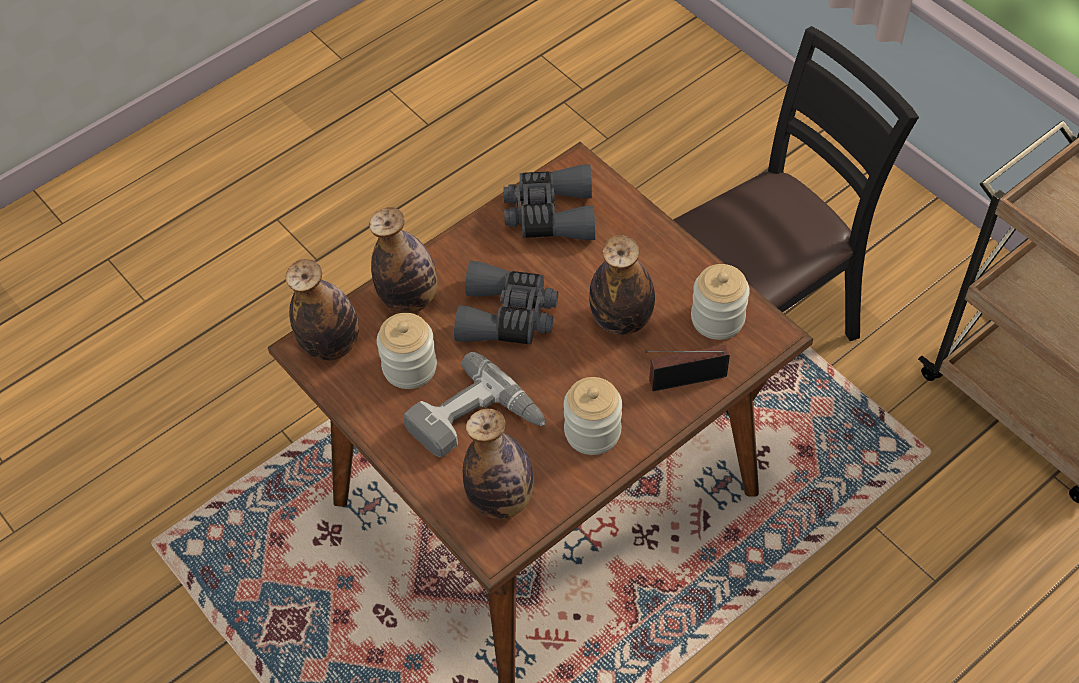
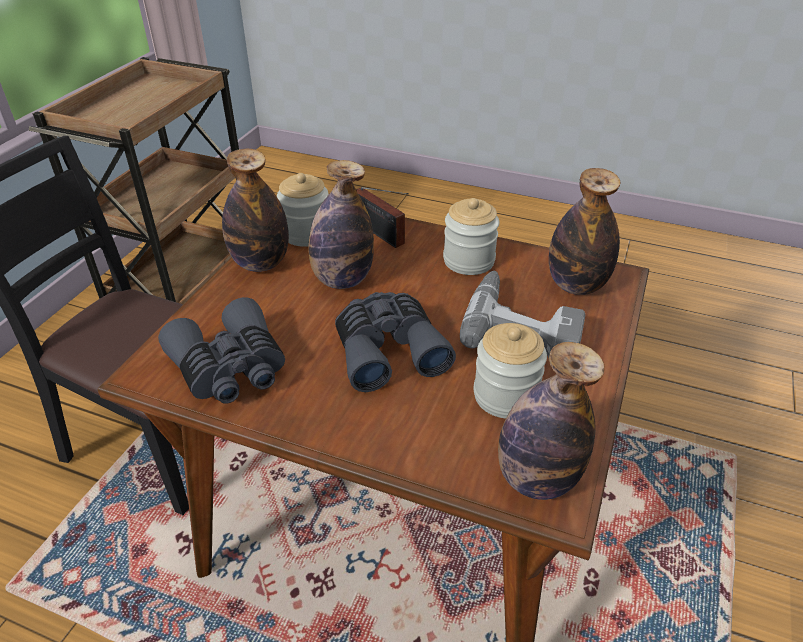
camera: 120 degrees left, 15 degrees down
(409, 299) = (420, 436): bottle -> bottle (261, 263)

